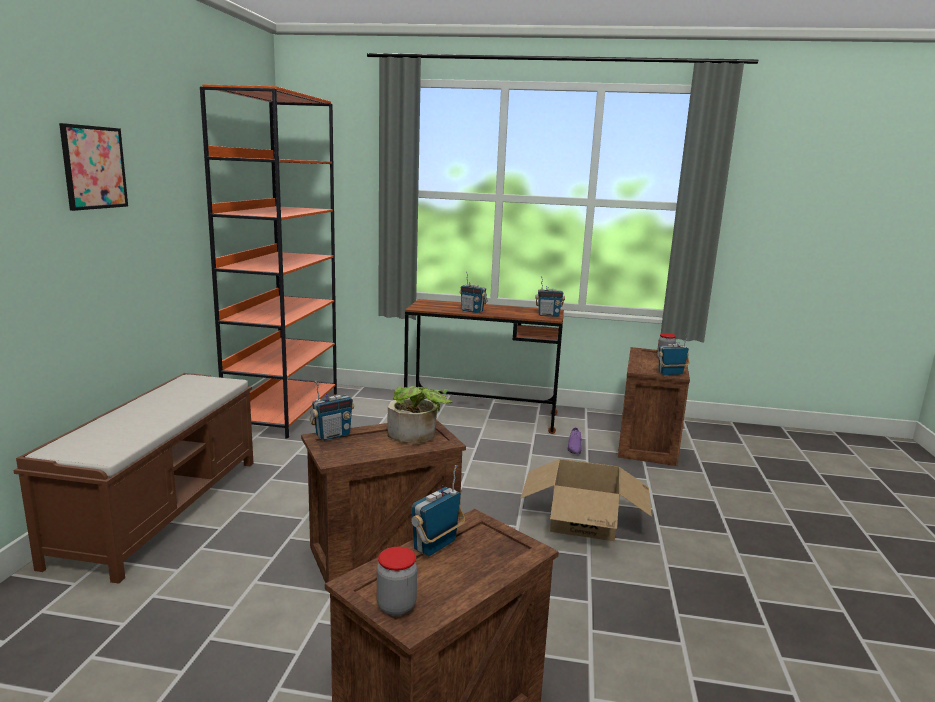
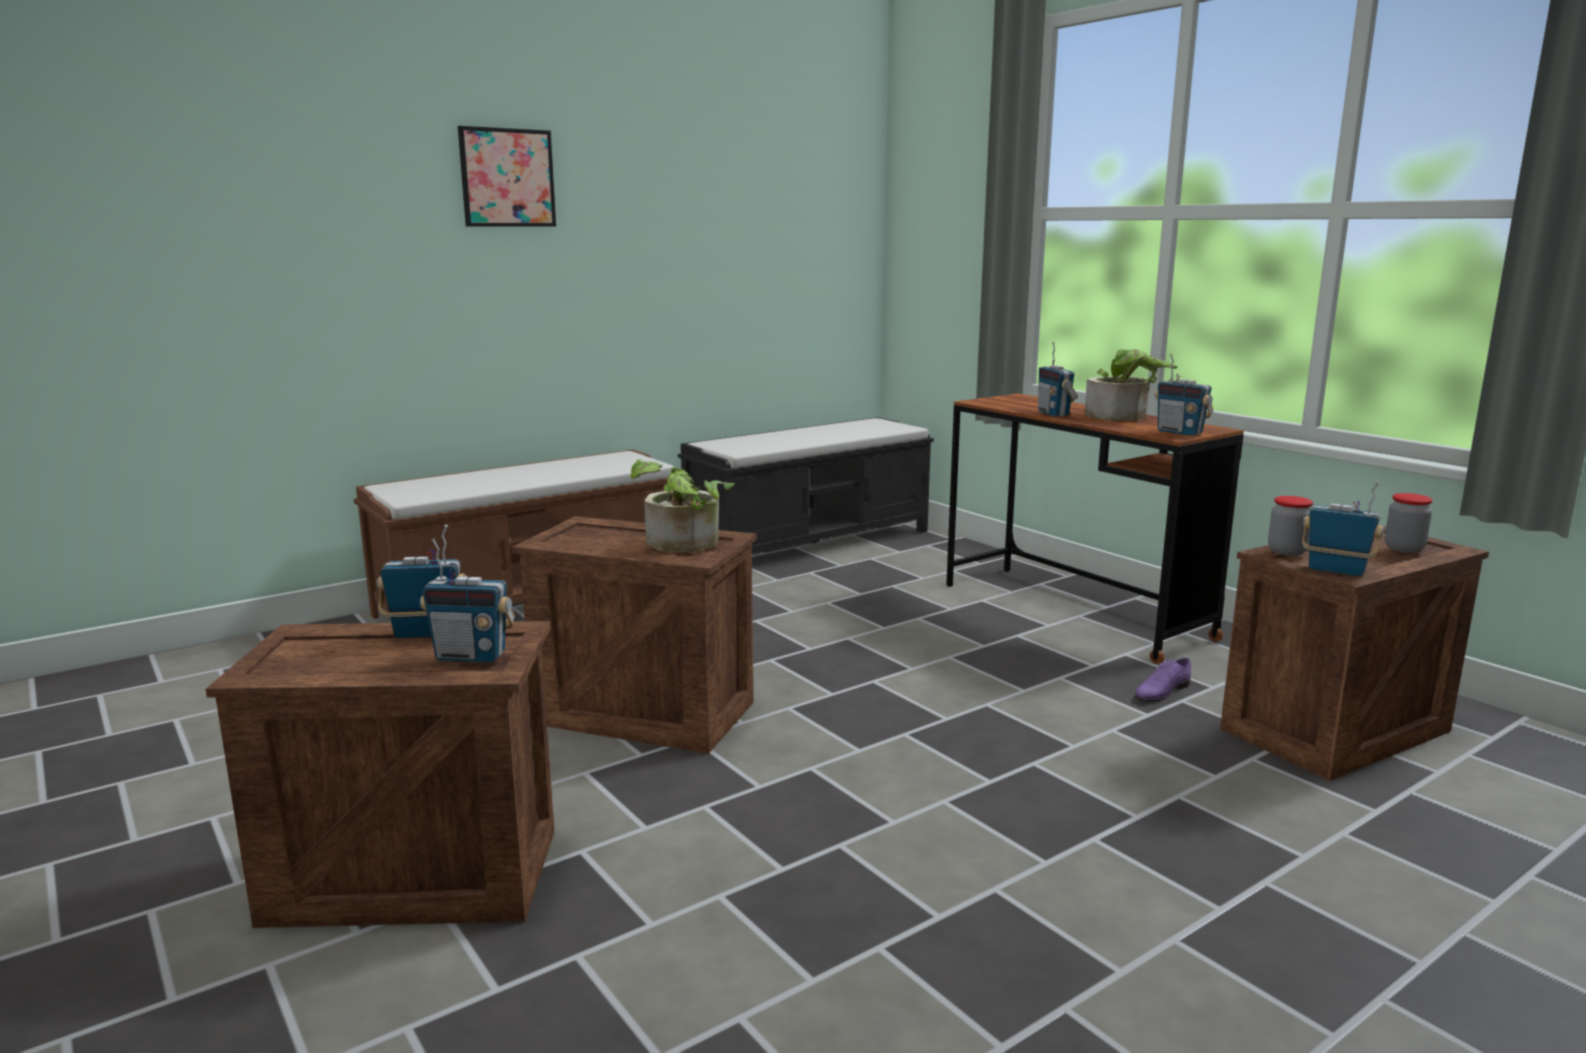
camera: 45 degrees right, 0 degrees up
(284, 410) = (811, 541): orange bookcase -> black bench
(332, 435) = (600, 523): radio -> radio (471, 656)
(396, 606) = (276, 659): jar -> jar (1286, 551)
(504, 309) = (1123, 417): none -> potted plant
(584, 520) = (974, 782): cardboard box -> none

